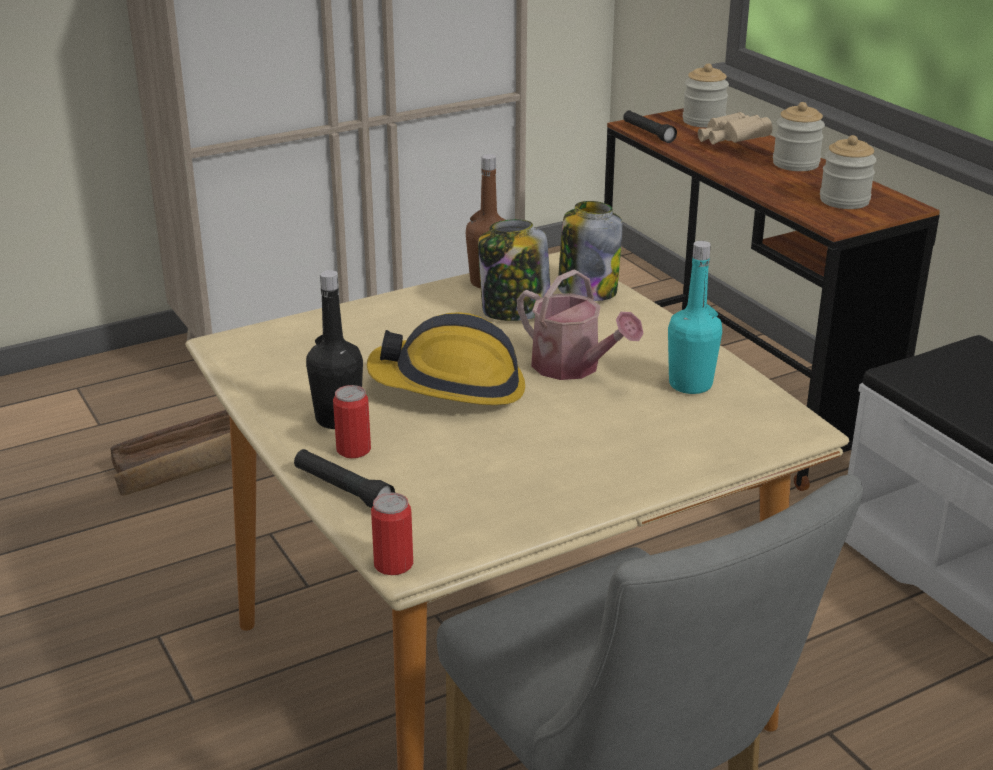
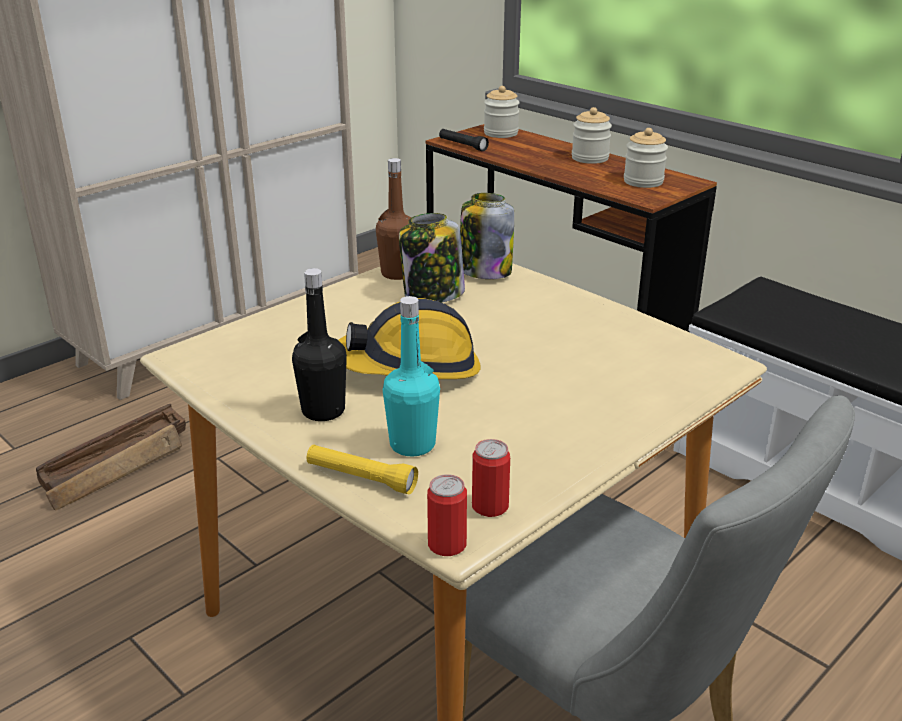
camera: 15 degrees left, 0 degrees up
(343, 490) = (361, 478): black flashlight -> yellow flashlight
(353, 450) = (352, 438): can -> can (490, 506)
(573, 367) = (510, 336): watering can -> none
(690, 384) = (615, 338): turquoise bottle -> turquoise bottle (412, 444)
(731, 143) = (531, 148): beige binoculars -> none

